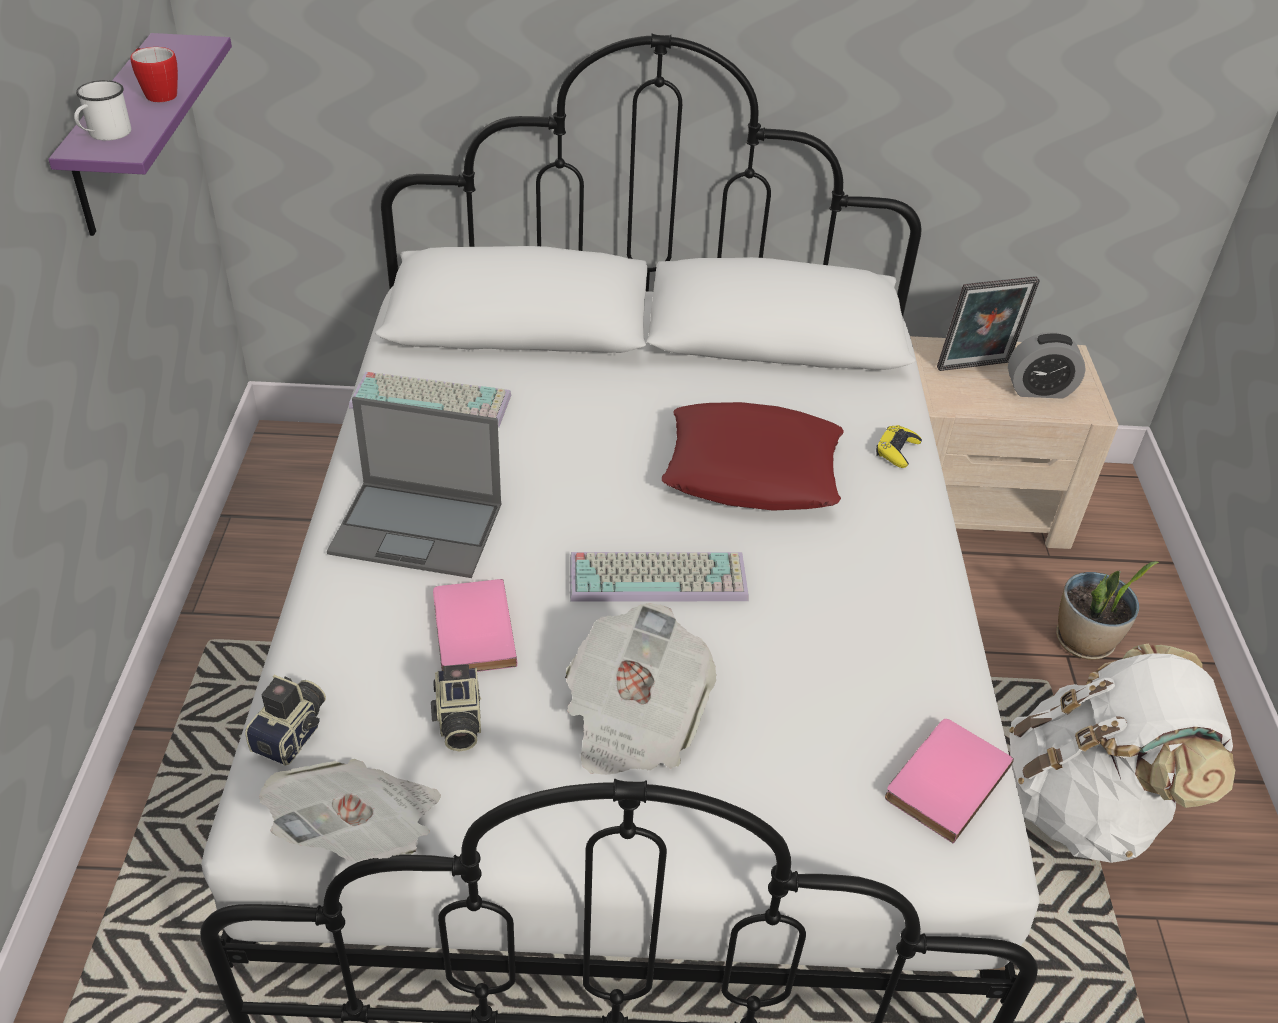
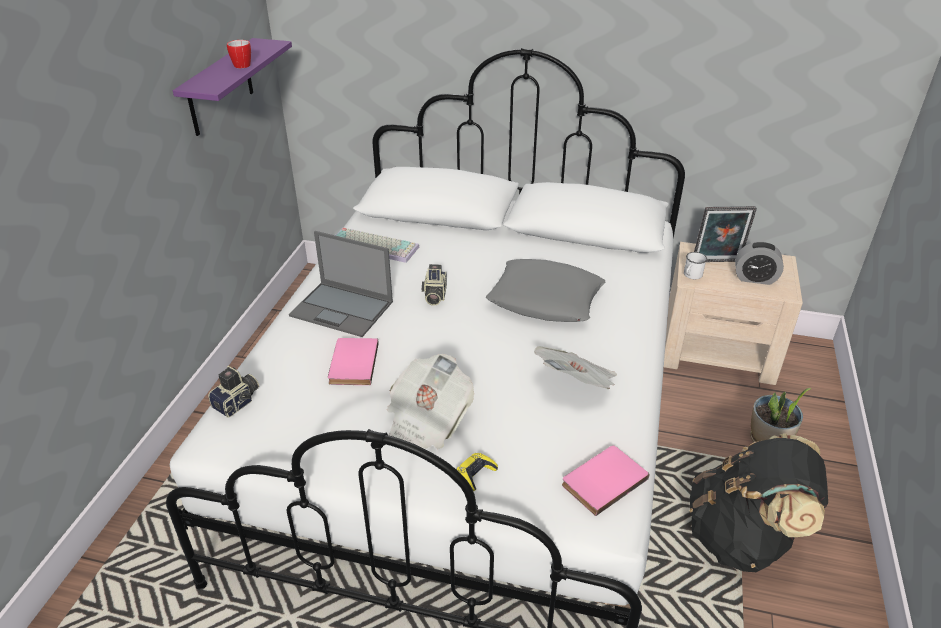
camera: 15 degrees right, 5 degrees down
(105, 134) = (205, 81): white mug -> white mug (691, 275)
(361, 832) = (255, 457): newspaper -> newspaper (577, 384)
(457, 722) = (327, 409): camera -> camera (434, 296)
(660, 576) = (470, 348): keyboard -> none
(752, 470) = (545, 299): red pillow -> grey pillow
(897, 451) = (638, 297): yellow game controller -> yellow game controller (475, 474)
(1086, 805) = (742, 538): white backpack -> black backpack

